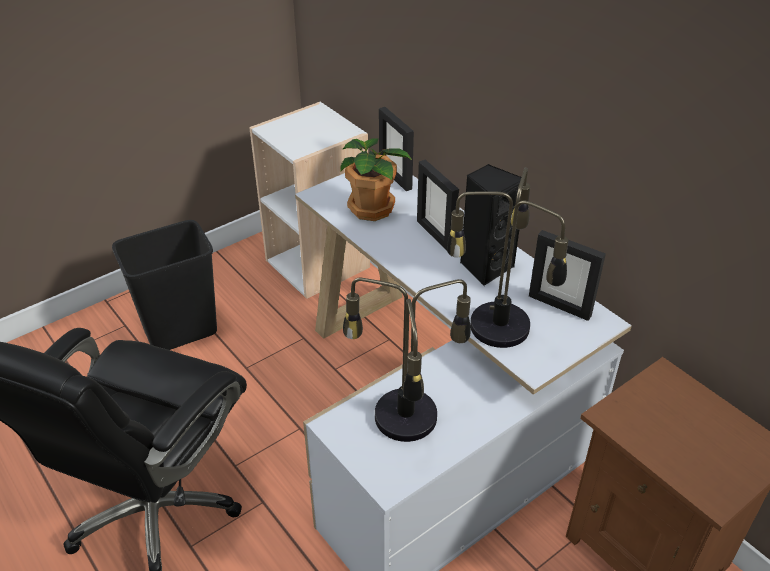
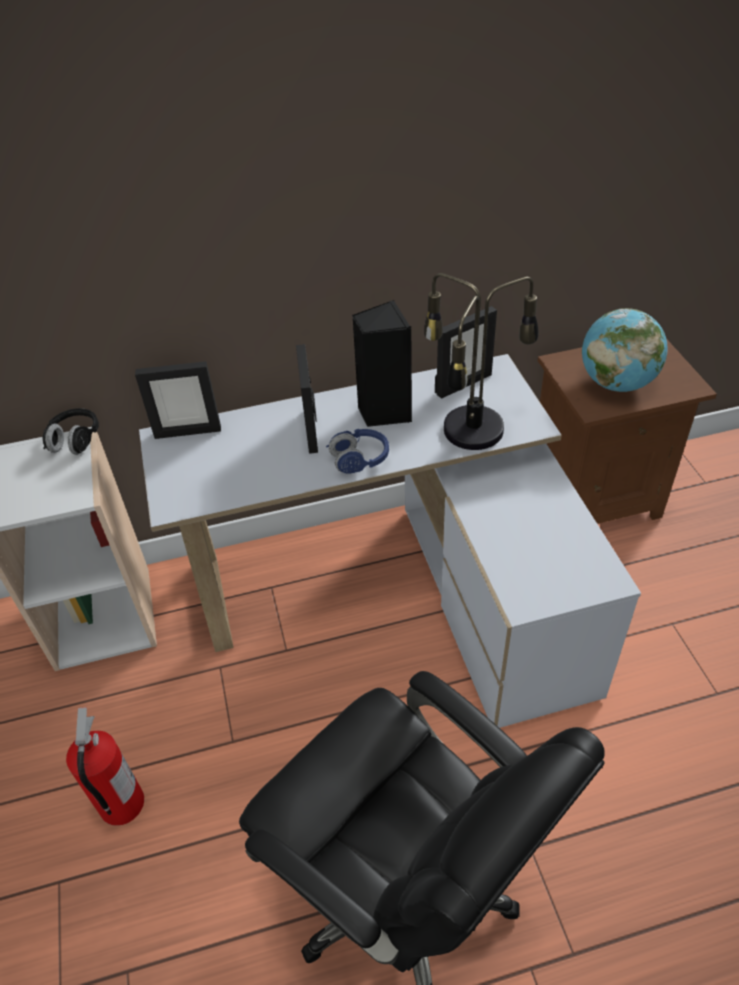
camera: 65 degrees left, 5 degrees up
(181, 331) = (121, 805): black trash can -> fire extinguisher
(348, 131) = (75, 440): none -> black headphones
(372, 208) = (231, 466): potted plant -> none
(405, 418) = (532, 545): table lamp -> none
(417, 269) = (359, 460): none -> blue headphones
(436, 234) = (312, 430): picture frame -> picture frame turned 90 degrees clockwise
(667, 428) = (616, 383): none -> globe

